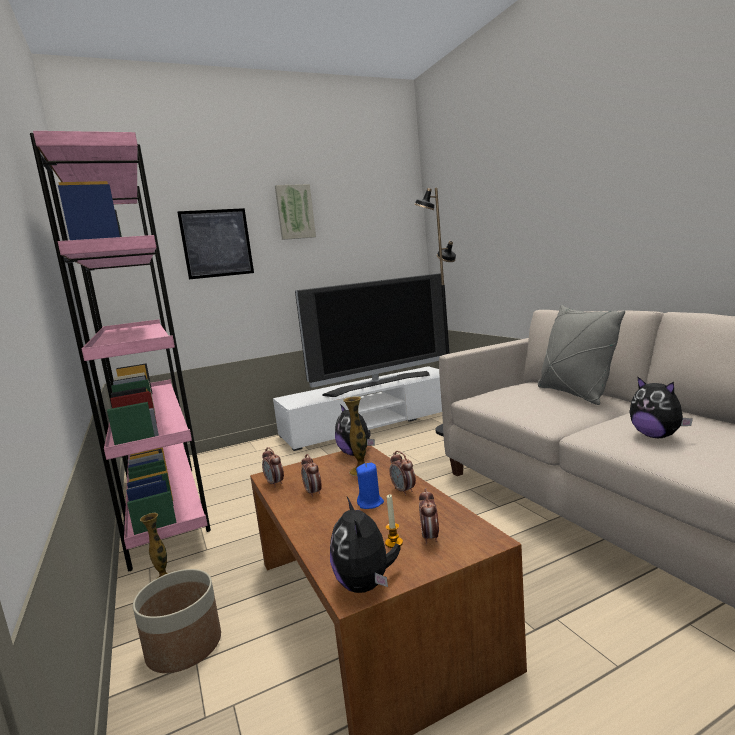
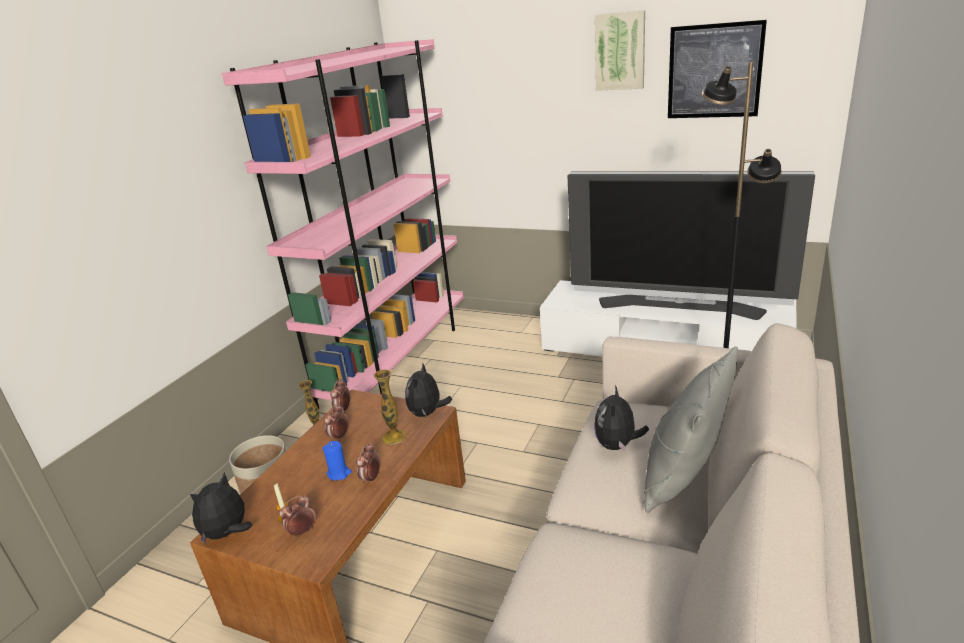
camera: 50 degrees right, 15 degrees up
(217, 243) = (518, 91): picture -> picture (714, 71)
(657, 436) = (574, 594): plush toy -> plush toy (617, 445)

